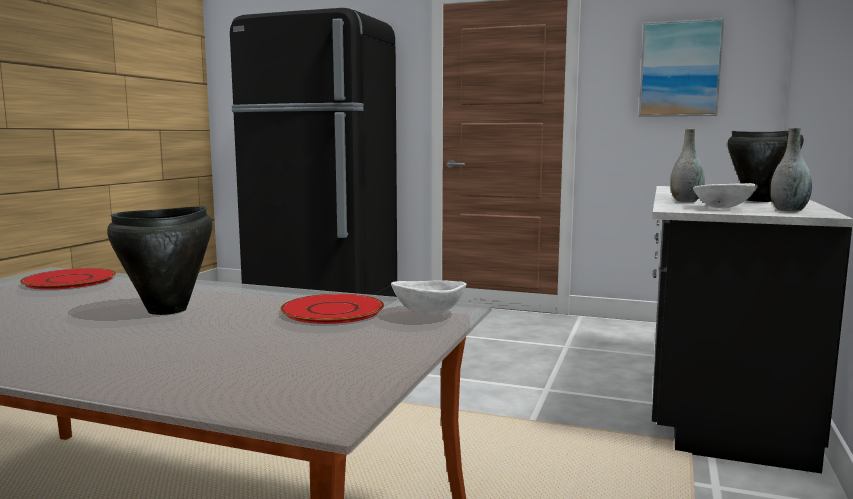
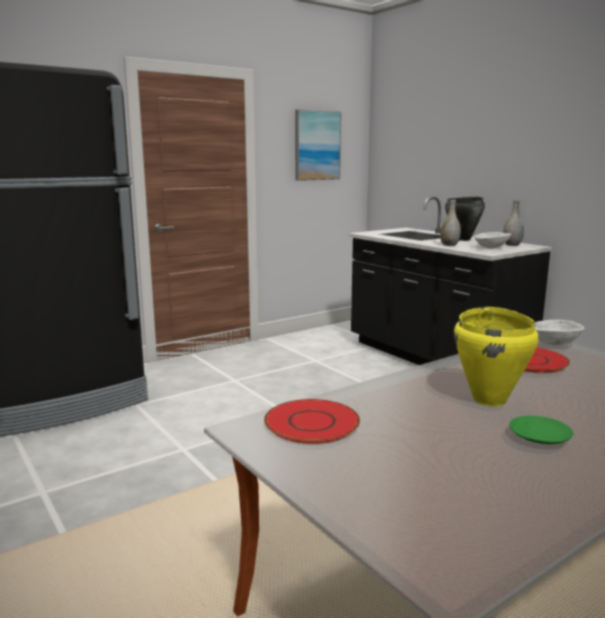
camera: 55 degrees left, 5 degrees up
(66, 330) = (539, 437): none -> green plate
(168, 310) = (490, 399): black cooking pot -> yellow cooking pot

